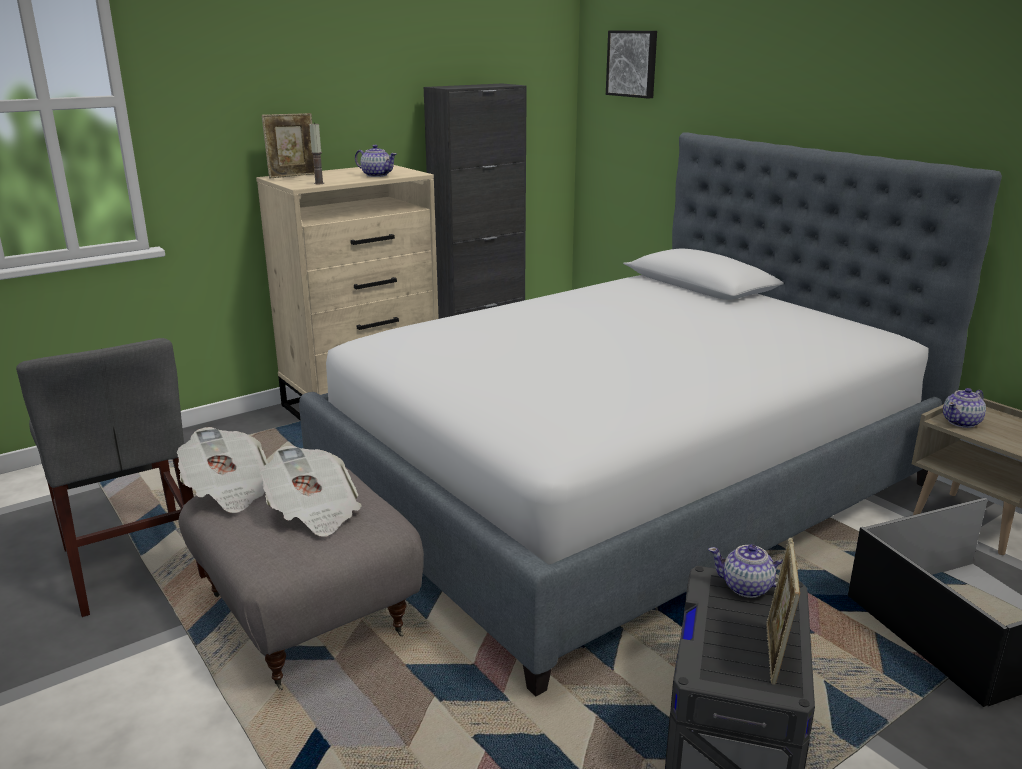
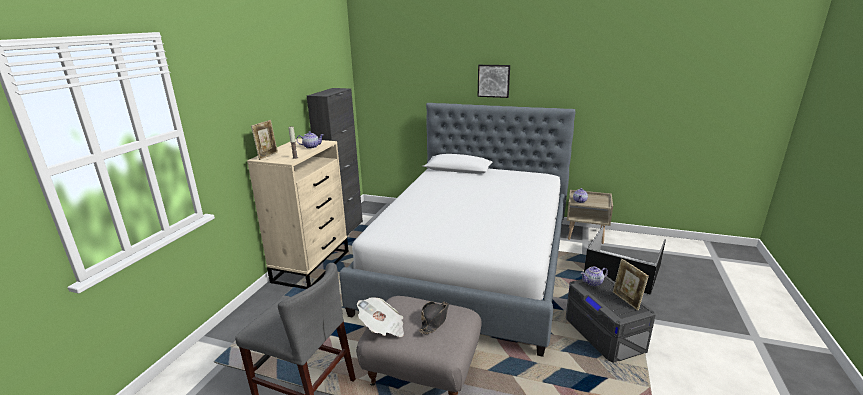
camera: 35 degrees left, 0 degrees up
(313, 512) = (434, 320): newspaper -> black hat
(633, 63) = (389, 72): picture -> picture (493, 80)

